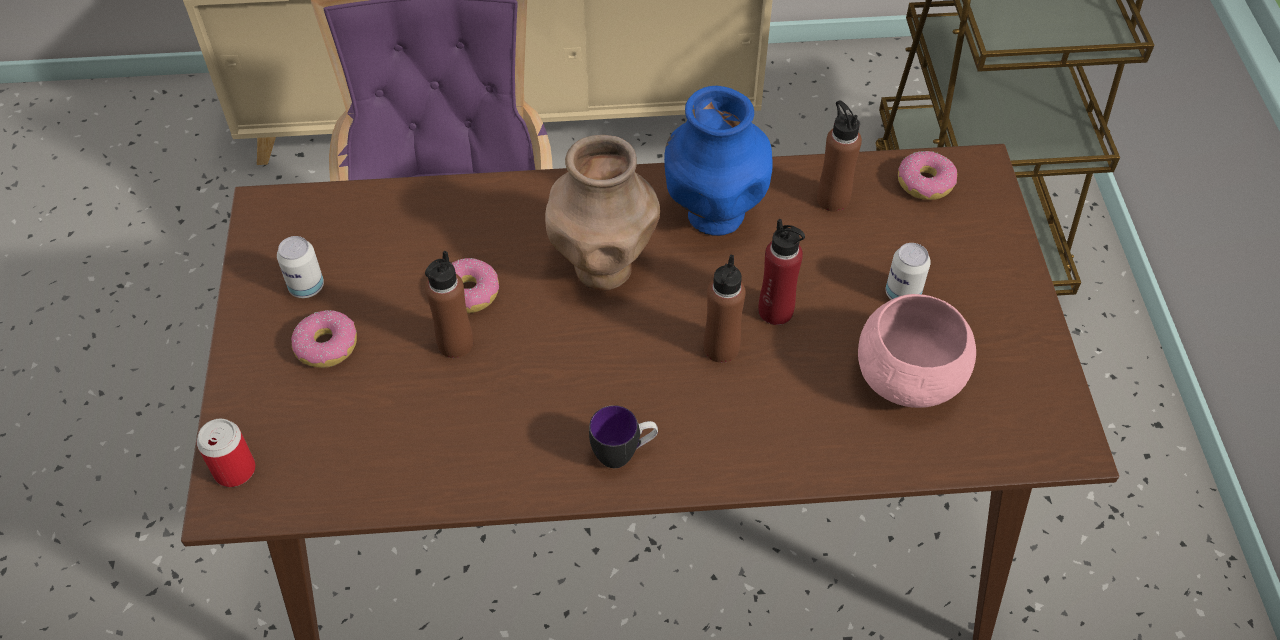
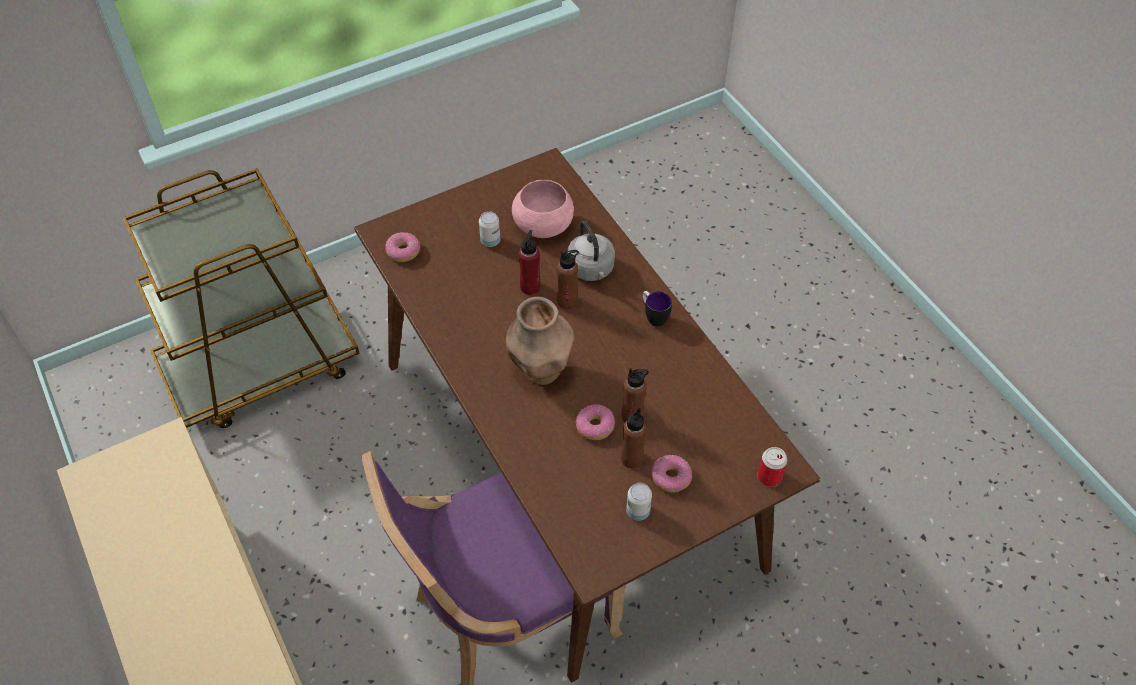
camera: 115 degrees left, 0 degrees up
(714, 216) = (476, 335): blue vase -> none
(773, 408) = (591, 270): none -> grey kettle
(833, 199) = (436, 286): brown bottle -> brown bottle (632, 459)

